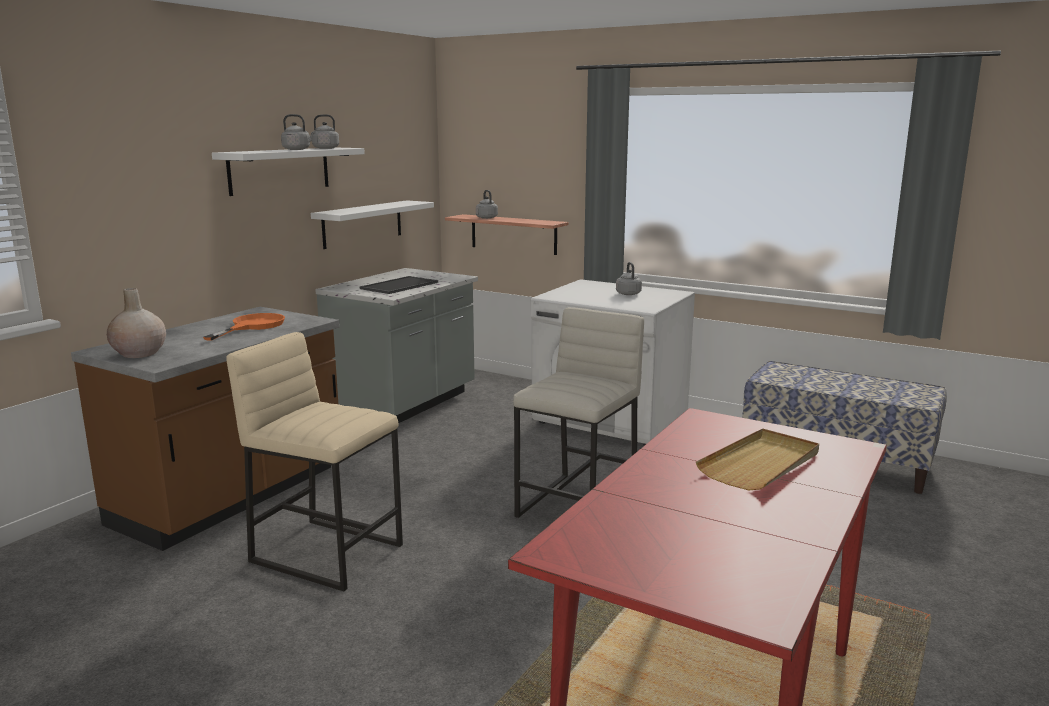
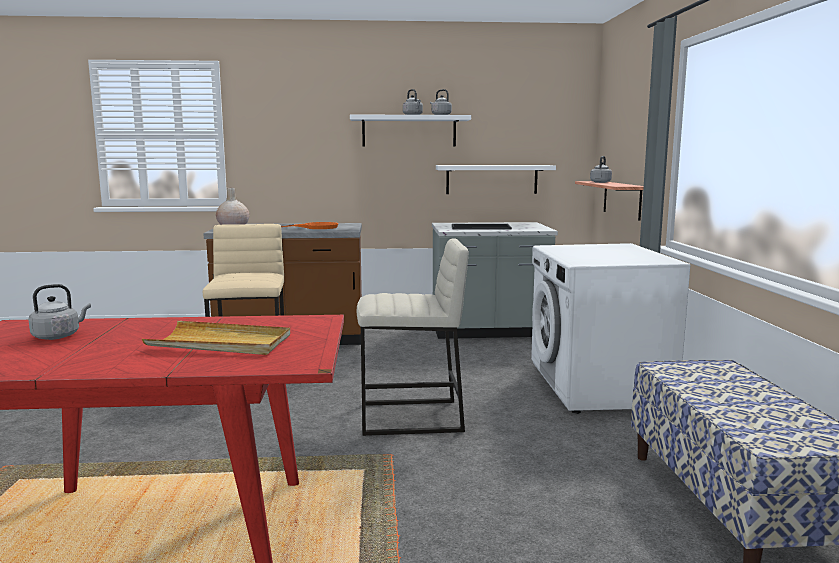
camera: 55 degrees right, 5 degrees down
(628, 293) = (618, 254): grey kettle -> grey kettle (59, 336)

